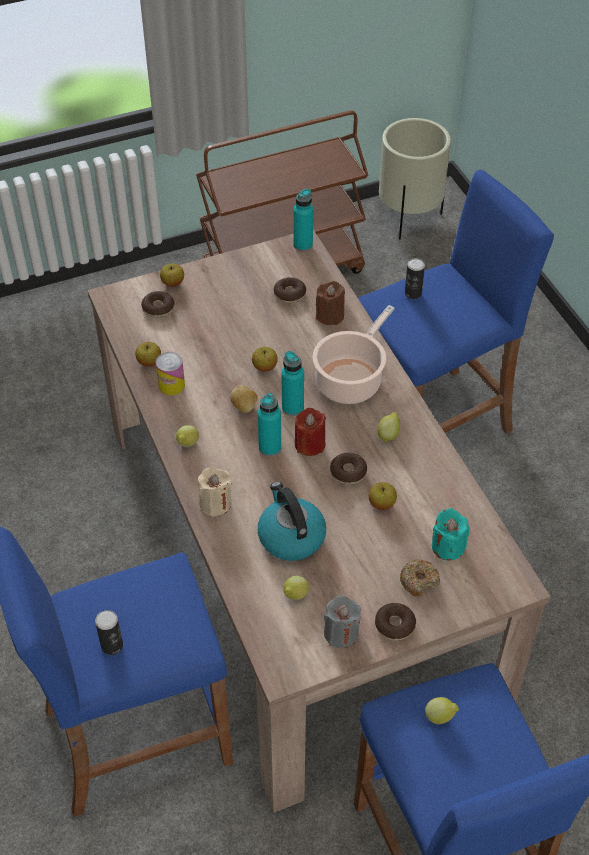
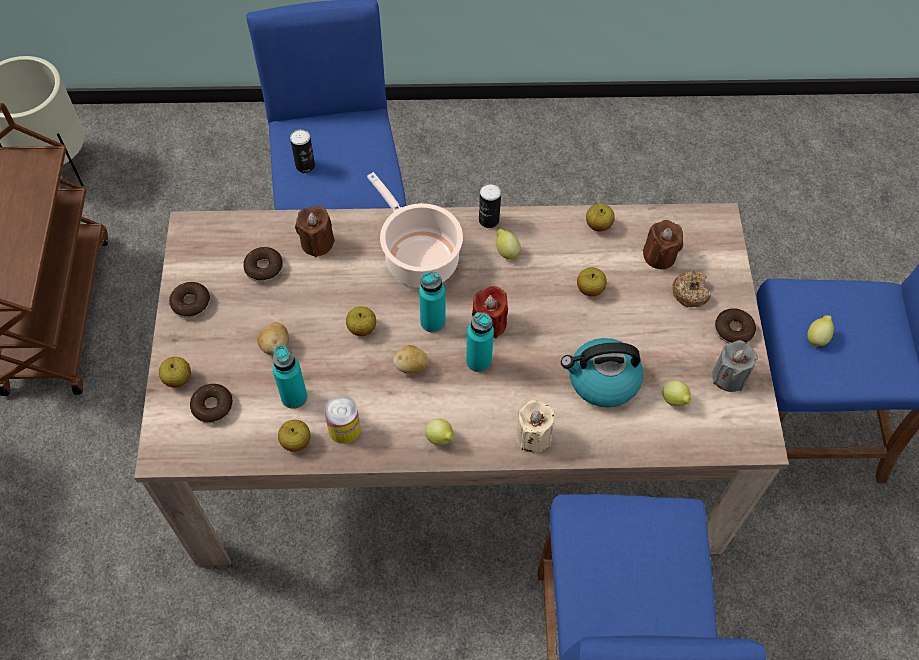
camera: 70 degrees left, 10 degrees up
(112, 645) = (660, 599): can -> can (489, 220)
(224, 323) = (275, 345): none -> potato
(303, 245) = (192, 229): turquoise bottle -> turquoise bottle (294, 397)
(348, 472) = (540, 303): donut -> donut (191, 303)
(447, 547) = (659, 256): turquoise candle -> brown candle
(456, 492) = (598, 225): none -> apple

